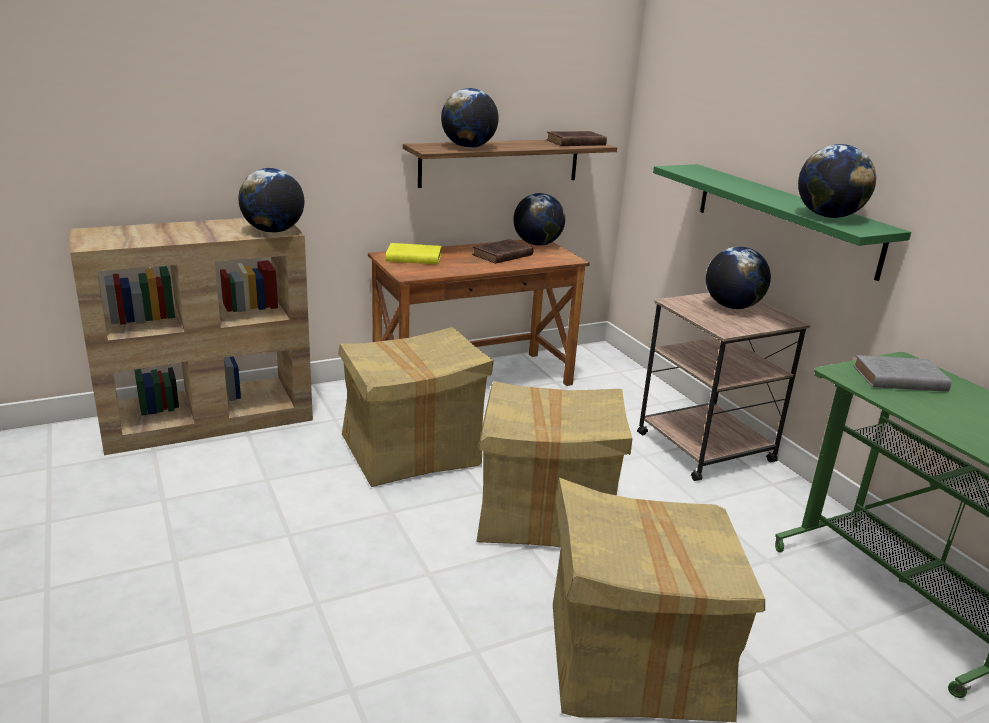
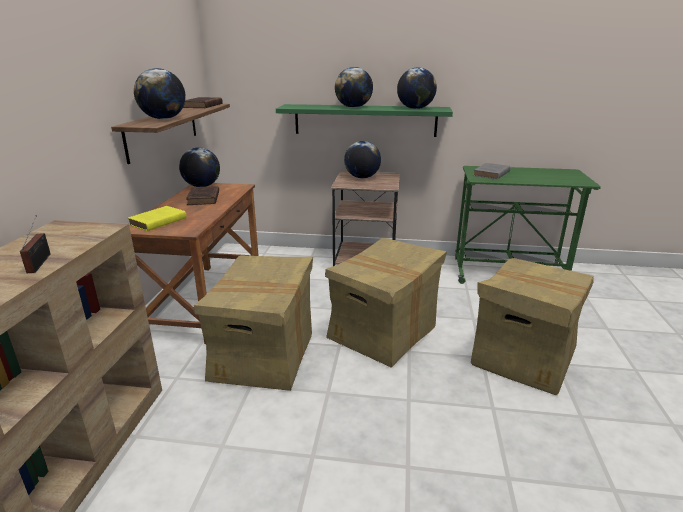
camera: 55 degrees left, 0 degrees up
(202, 236) = (40, 262): none -> radio
(273, 231) = (93, 232): globe -> globe (353, 107)

